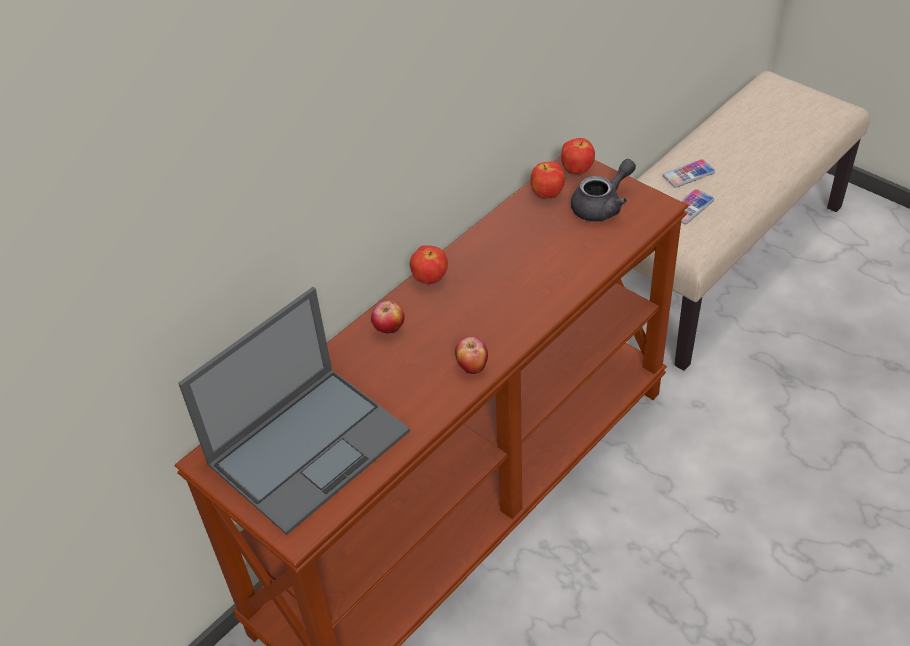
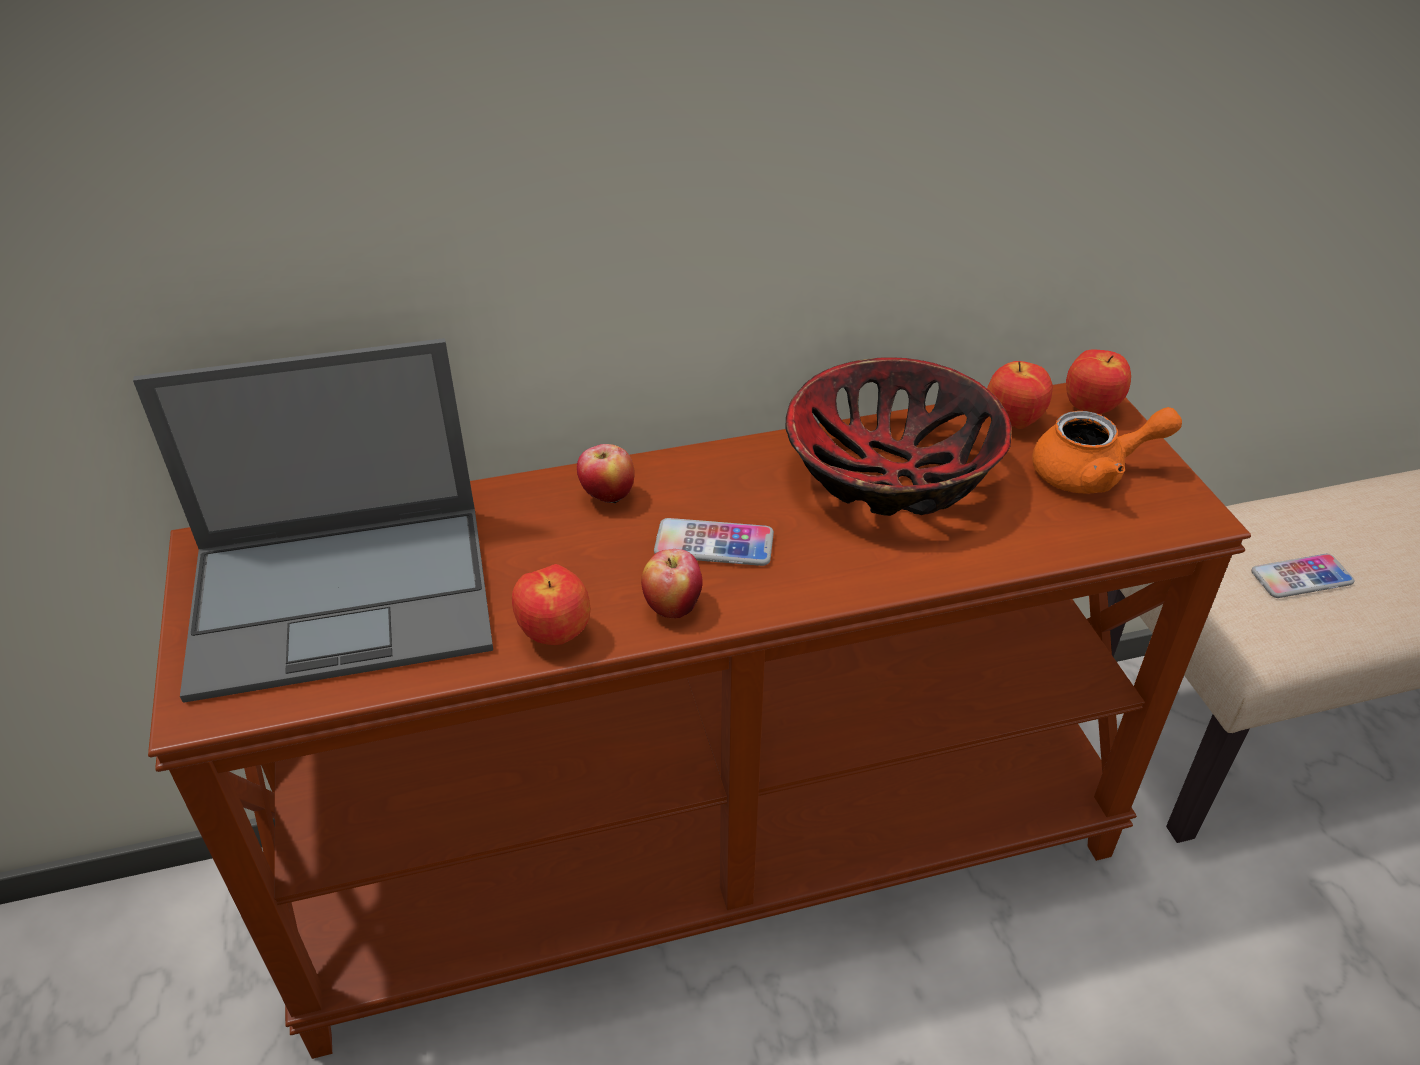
camera: 30 degrees right, 5 degrees down
(430, 279) = (730, 457): apple -> apple (555, 634)
(514, 251) = (890, 475): none -> bowl
(602, 206) = (1092, 473): grey teapot -> orange teapot
(688, 174) = (1332, 529): phone -> phone (714, 544)

